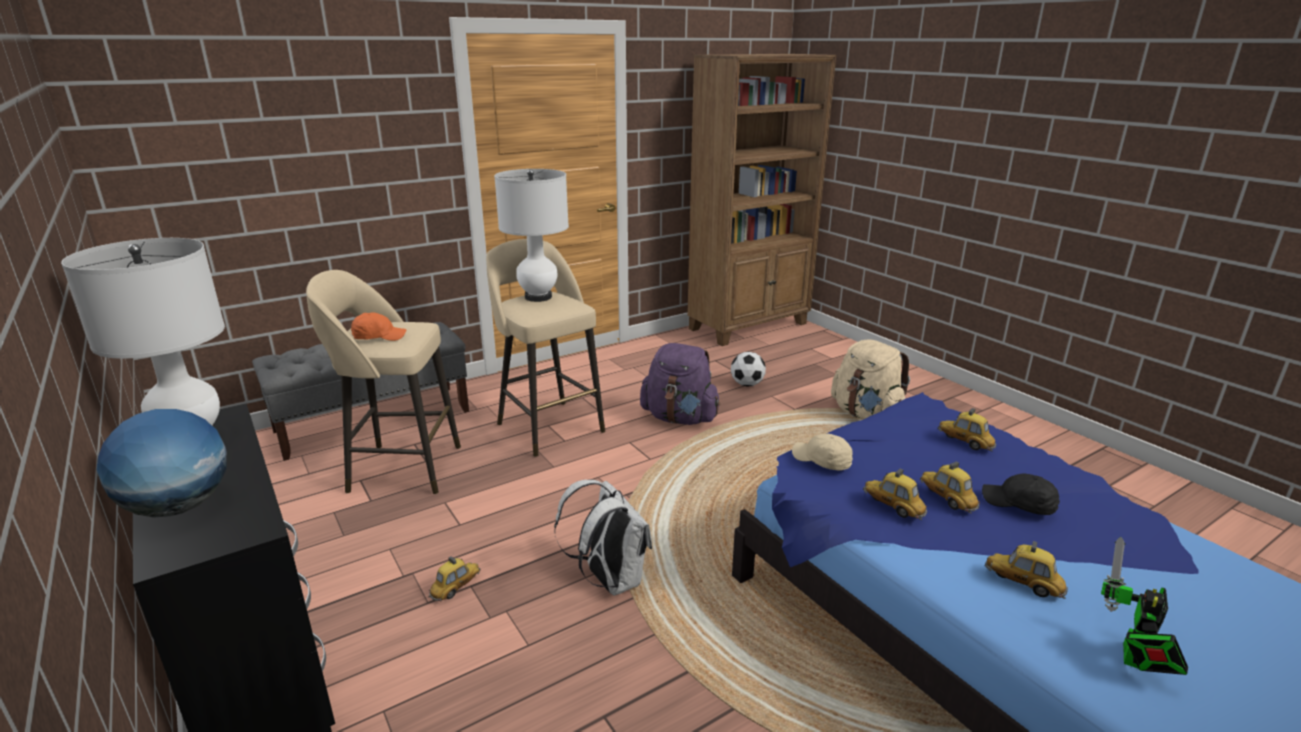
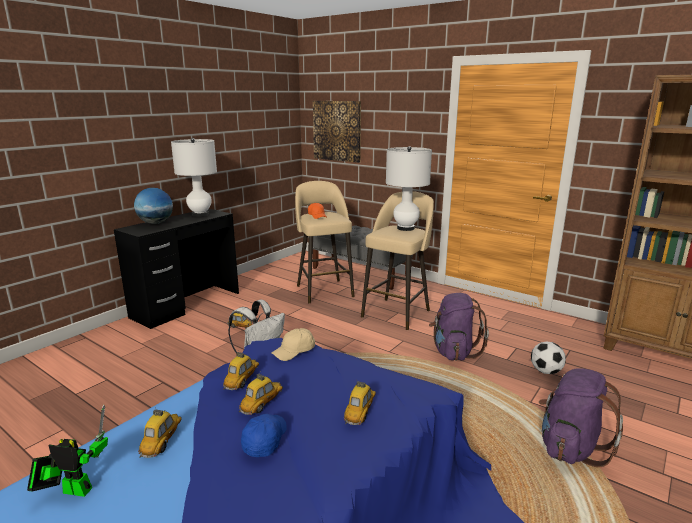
camera: 70 degrees right, 5 degrees down
(211, 168) = (337, 131): none -> picture
(822, 461) = (294, 351): beige cap -> beige cap turned 150 degrees counterclockwise
(866, 415) = (570, 447): beige backpack -> purple backpack
(1019, 504) = (264, 440): black cap -> blue cap

